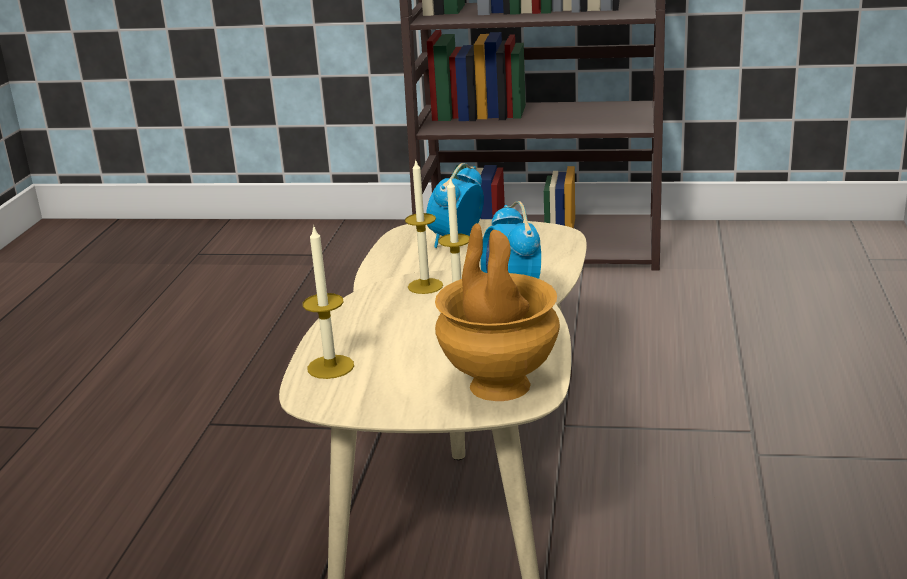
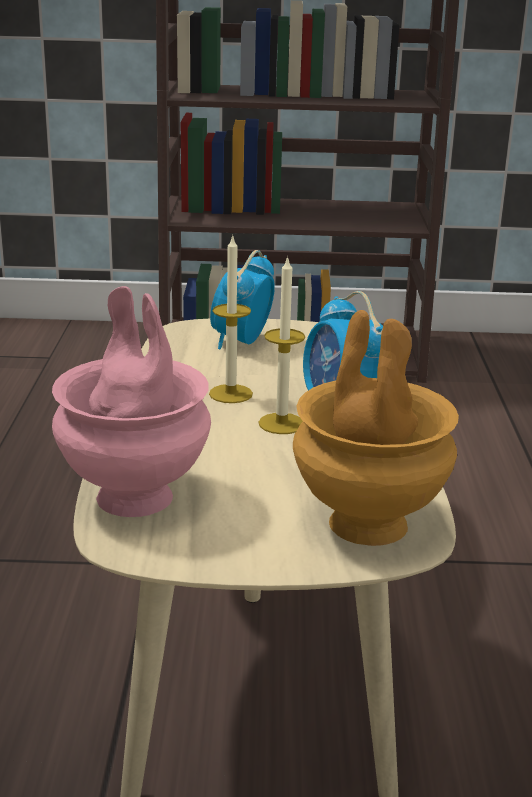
camera: 10 degrees left, 0 degrees up
(330, 367) = (137, 497): candle -> pink vase

